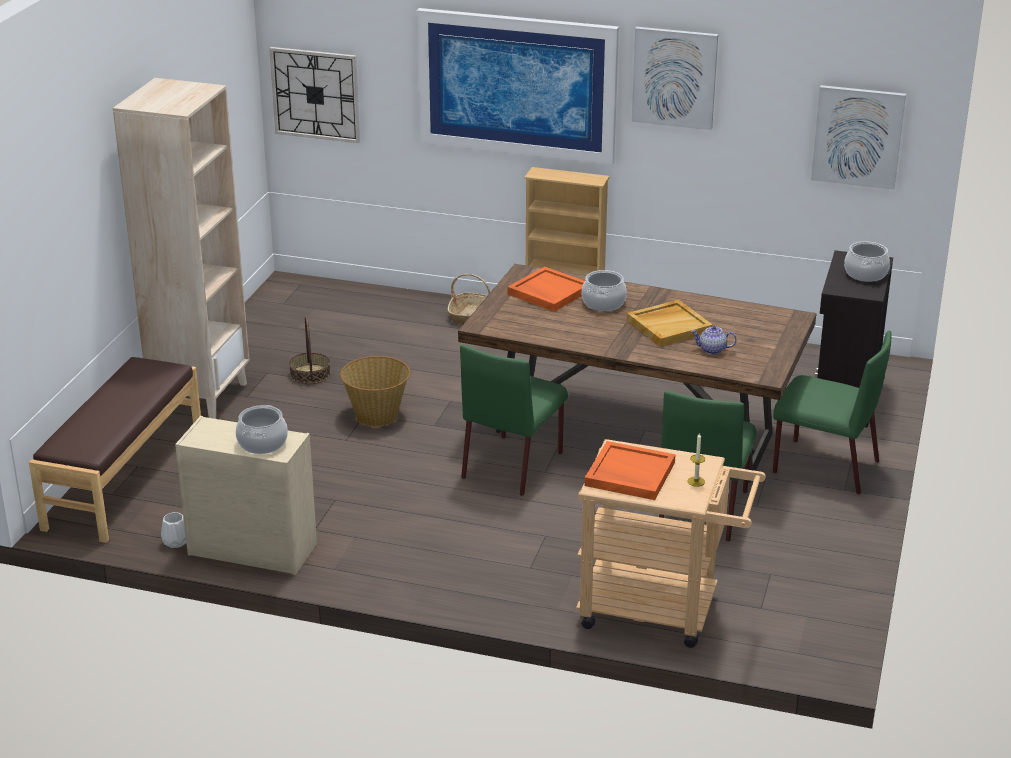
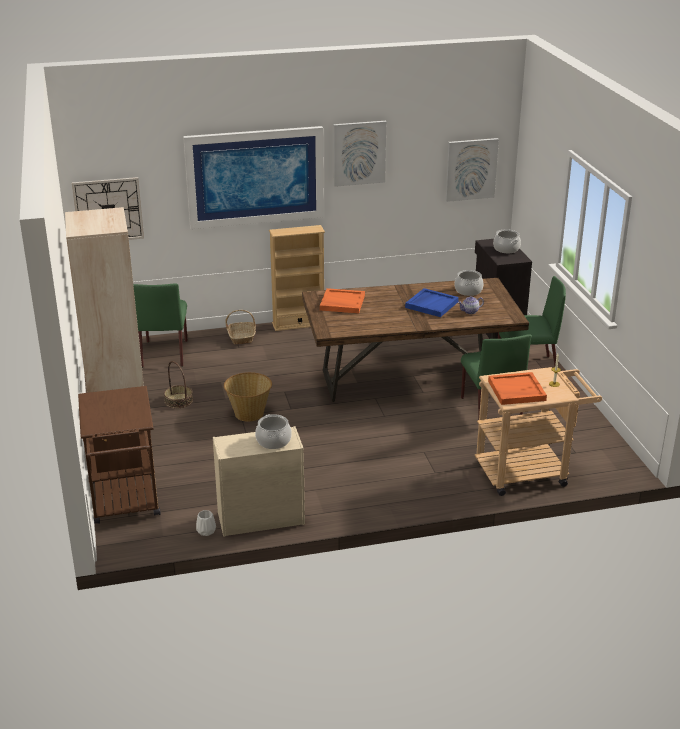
camera: 30 degrees left, 0 degrees up
(123, 478) = (125, 503): brown bench -> brown cart
(513, 464) = (361, 417): green chair -> green chair (164, 353)
(604, 303) = (380, 301): cooking pot -> cooking pot (468, 291)
(669, 326) = (431, 304): beige tray -> blue tray

